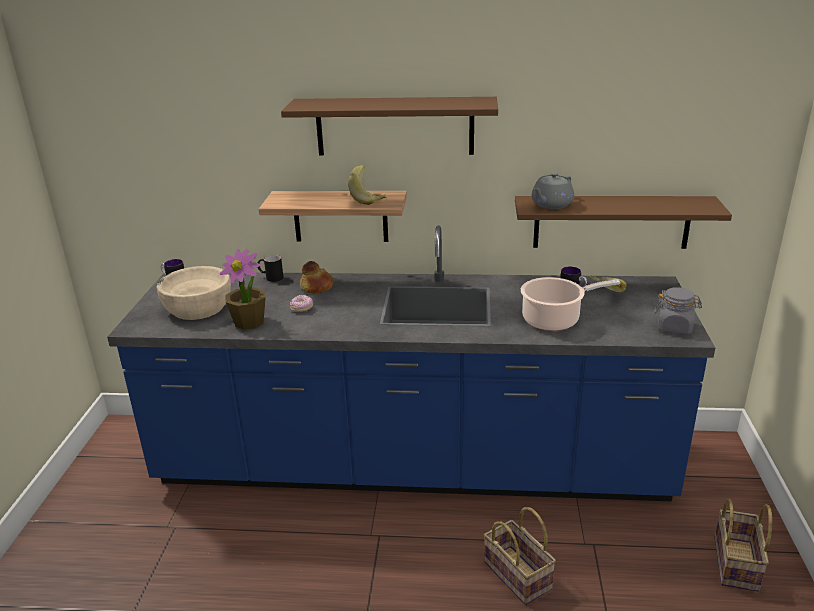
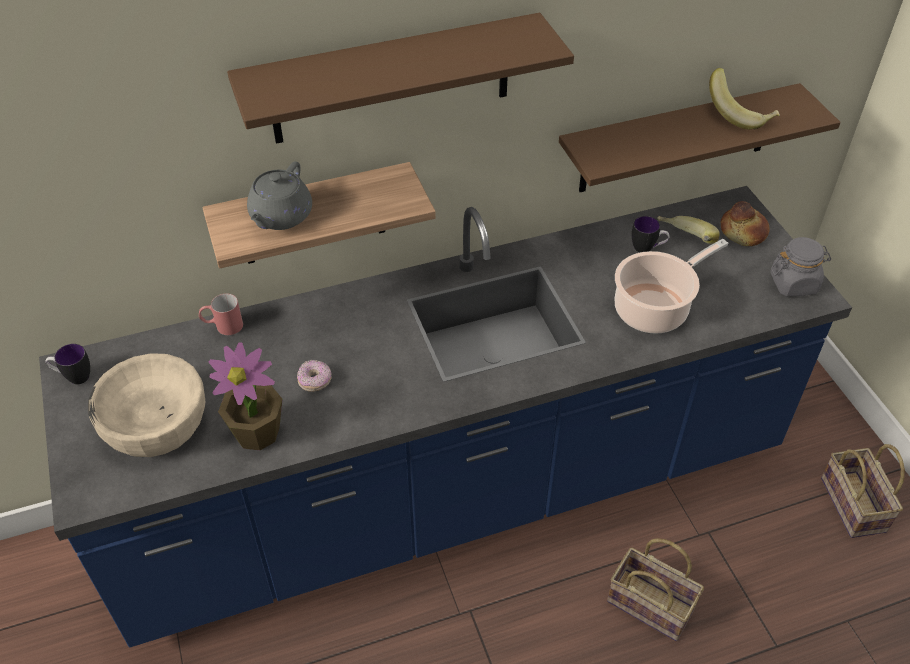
camera: 25 degrees left, 20 degrees up
(270, 277) = (222, 326): black mug -> red mug
(317, 287) = (307, 328): bread -> bread (743, 232)
(370, 198) = (371, 194): banana -> banana (739, 114)
(551, 205) = (619, 148): grey teapot -> grey teapot (280, 216)

